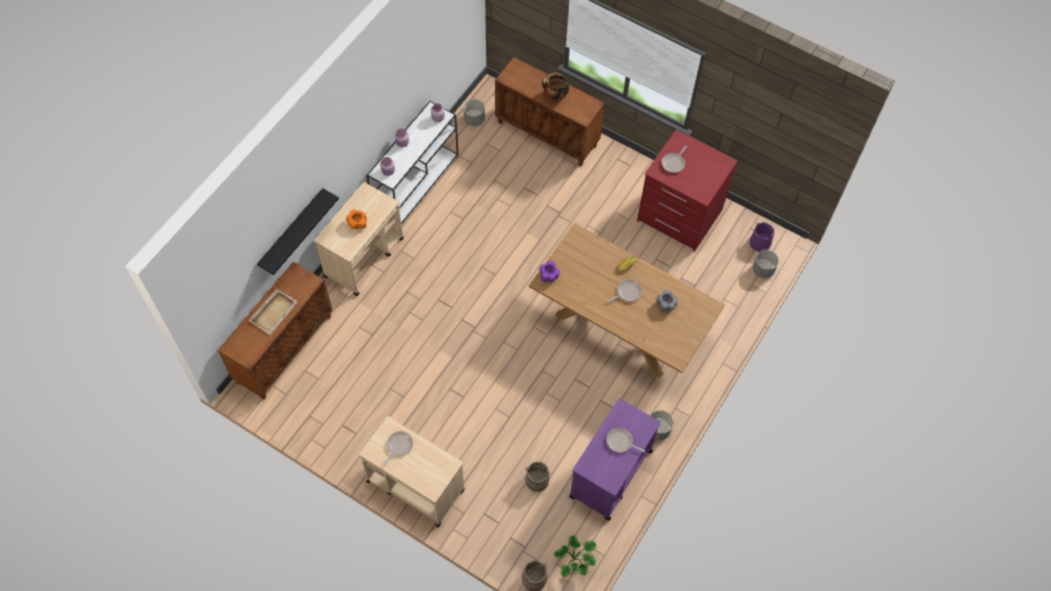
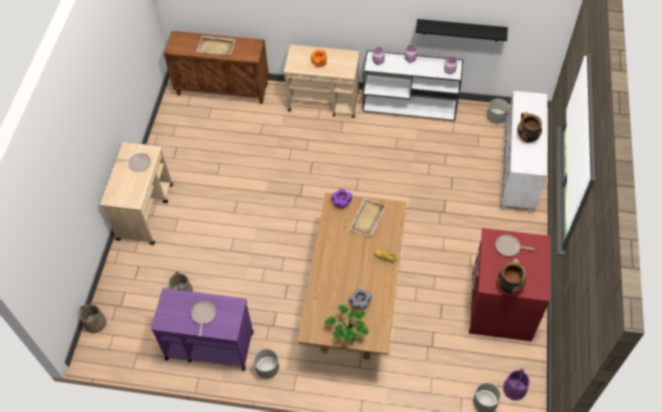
camera: 70 degrees right, 5 degrees down
(292, 231) = (273, 16): black shelf -> black shelf (461, 30)
(547, 134) = (518, 173): brown cabinet -> white cabinet
(575, 561) = (120, 348): potted plant -> potted plant (348, 331)
(577, 262) = (367, 218): none -> beige tray
(627, 292) = (357, 267): frying pan -> none
(711, 181) = (509, 285): none -> cooking pot

